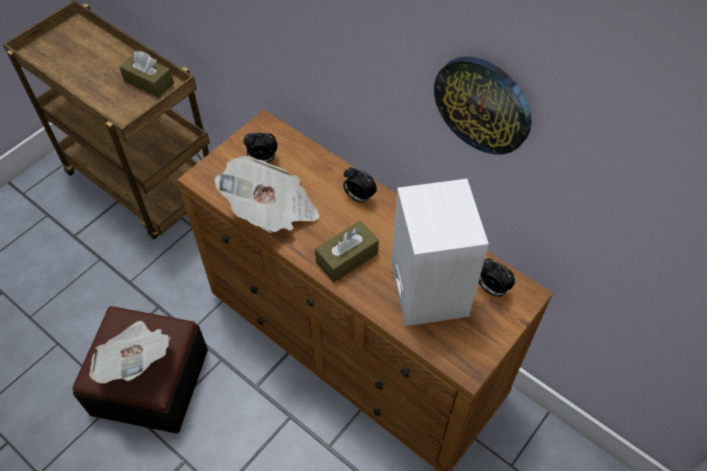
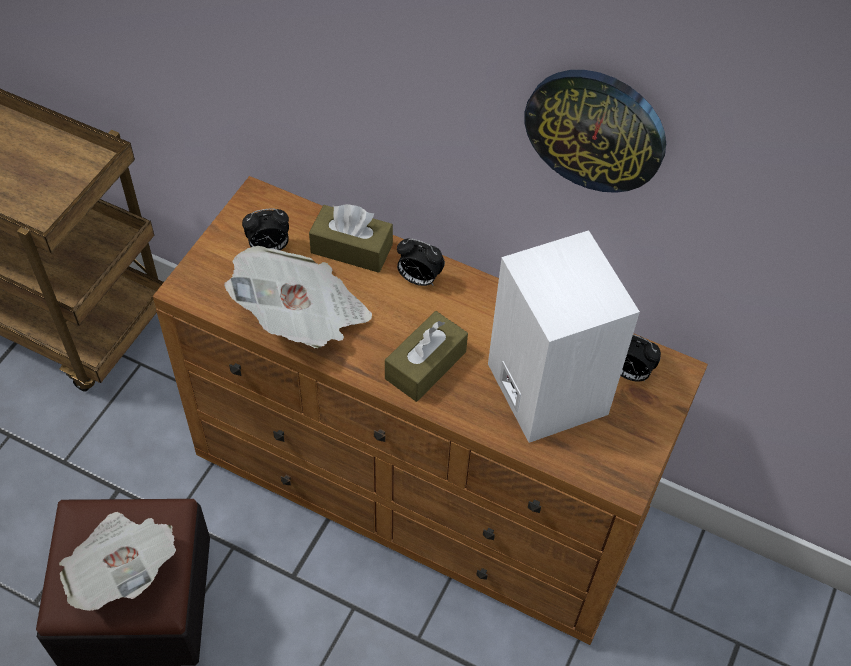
camera: 15 degrees left, 0 degrees up
(149, 82) = (60, 160): brown tissue box -> brown tissue box (351, 248)

